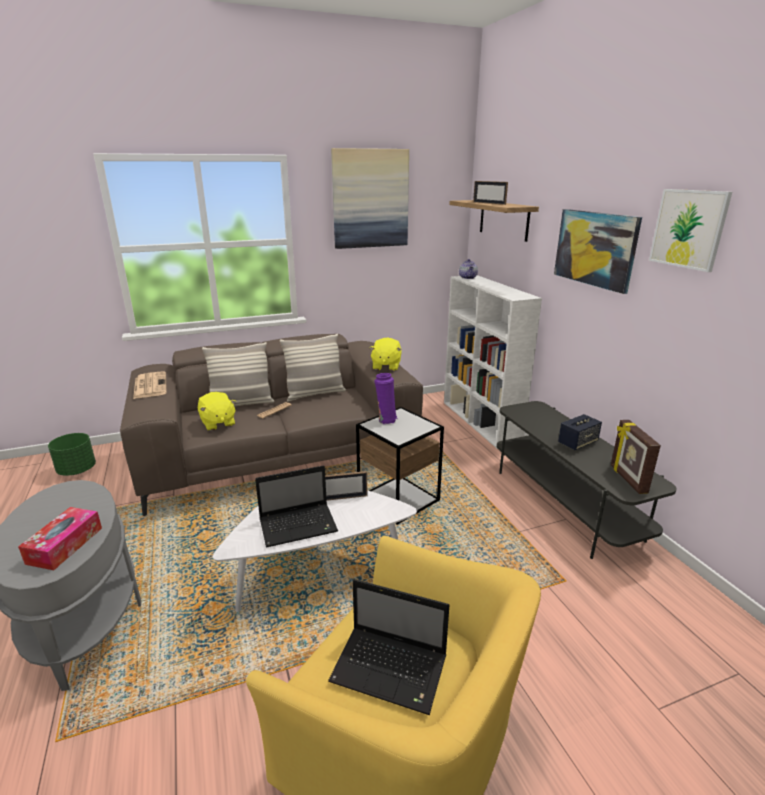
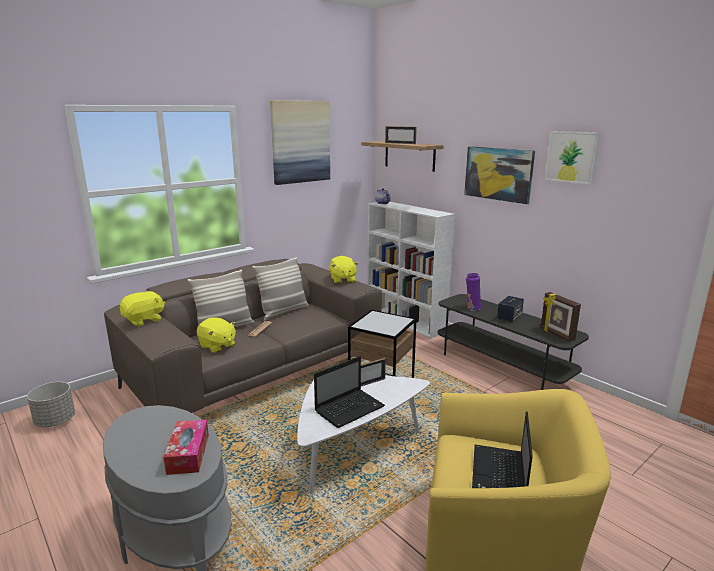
camera: 20 degrees left, 5 degrees down
(77, 470) = (55, 421): green planter -> grey planter
(150, 385) = (144, 320): newspaper -> yellow plush toy
(385, 420) = (369, 320): purple vase -> purple vase (472, 308)
(391, 670) = (499, 475): laptop -> laptop turned 105 degrees clockwise

